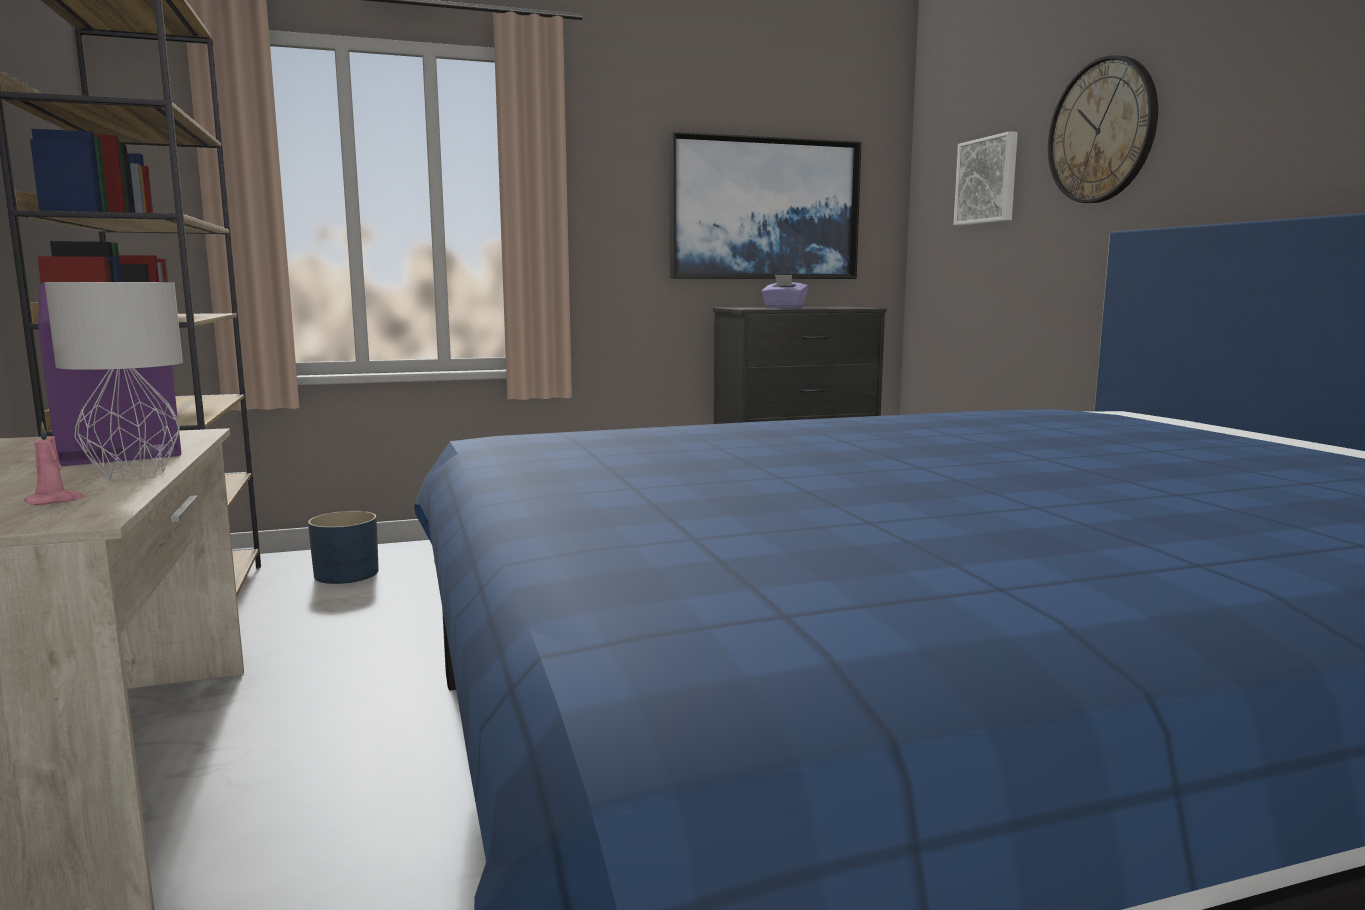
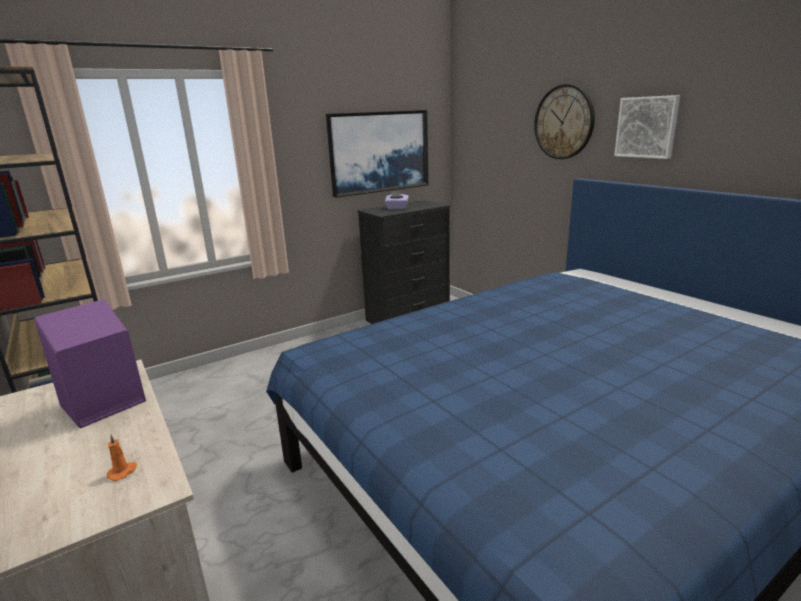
camera: 15 degrees left, 10 degrees up
(55, 501) = (123, 472): pink candle -> orange candle
(132, 474) = (137, 429): grey table lamp -> none
(346, 574) = (182, 397): blue planter -> none
(988, 181) = (499, 136): picture -> picture (647, 127)

